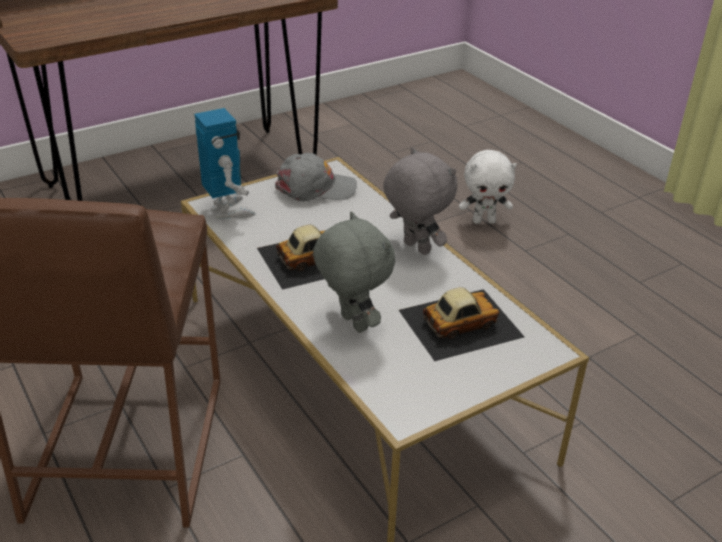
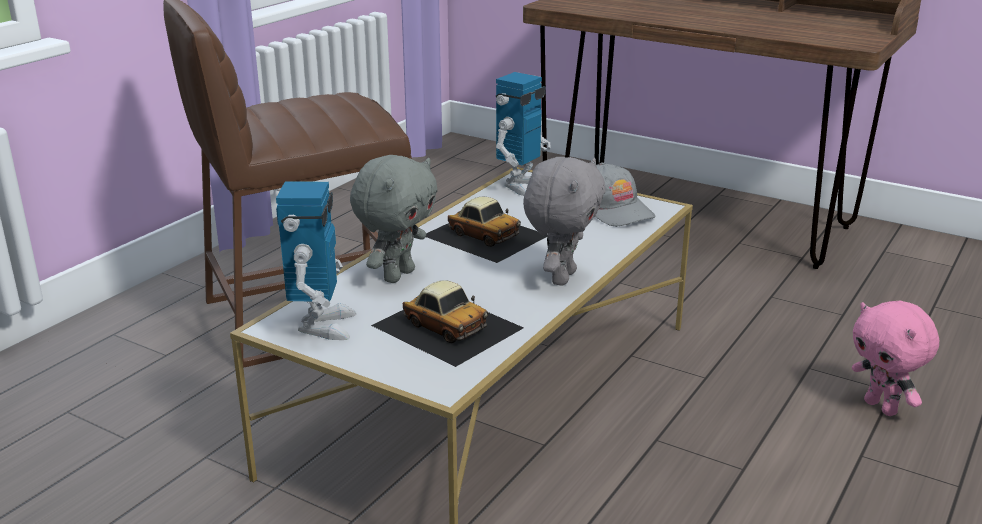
camera: 65 degrees right, 10 degrees down
(417, 388) = (322, 325): none -> toy robot
(484, 221) = (882, 407): white plush toy -> pink plush toy

